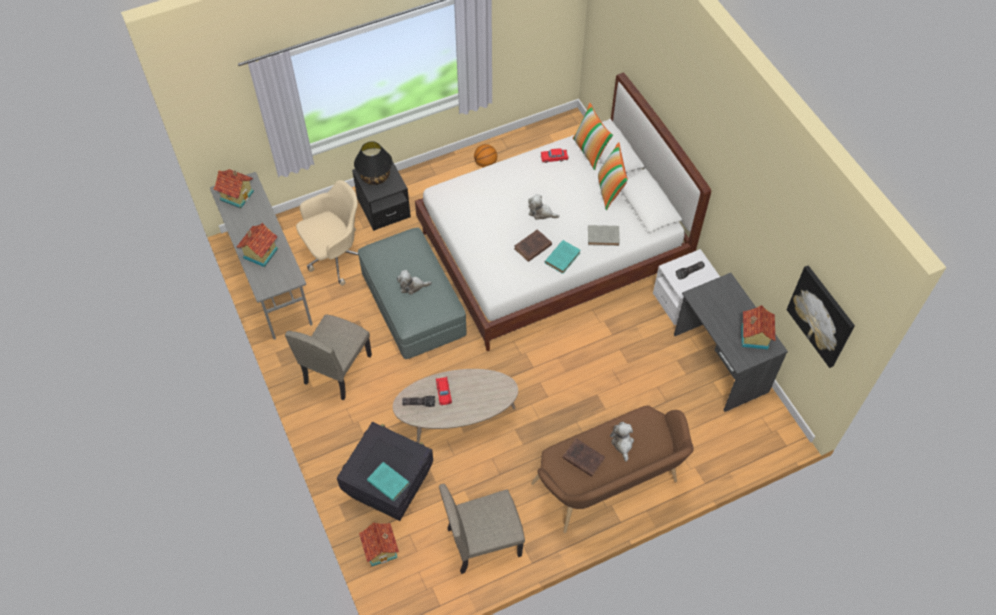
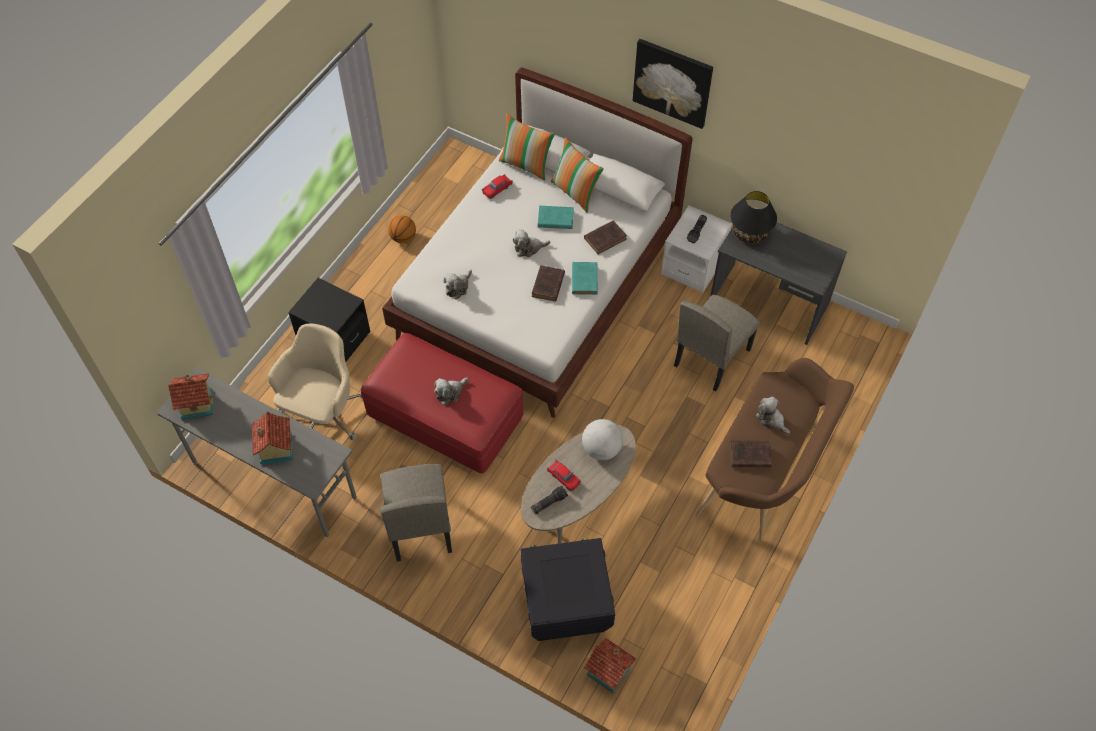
camera: 35 degrees left, 0 degrees up
(375, 176) = (319, 305): black table lamp -> black table lamp (750, 233)
(387, 482) = (585, 596): turquoise book -> turquoise book (554, 219)
(413, 305) = (445, 417): grey ottoman -> red ottoman
(468, 213) = (458, 287): none -> plush toy
(484, 541) = (697, 597): beige chair -> beige chair (711, 357)
(486, 389) = (601, 449): none -> globe
(604, 237) = (606, 238): grey book -> brown book
(753, 337) = (809, 255): toy house -> none
(821, 316) = (884, 195): picture -> picture (672, 82)

